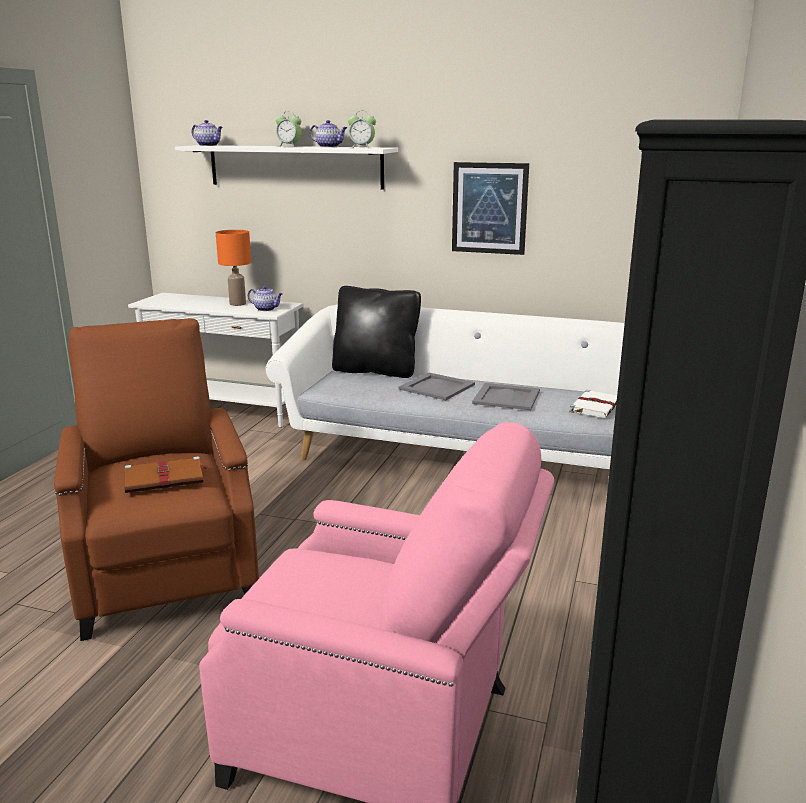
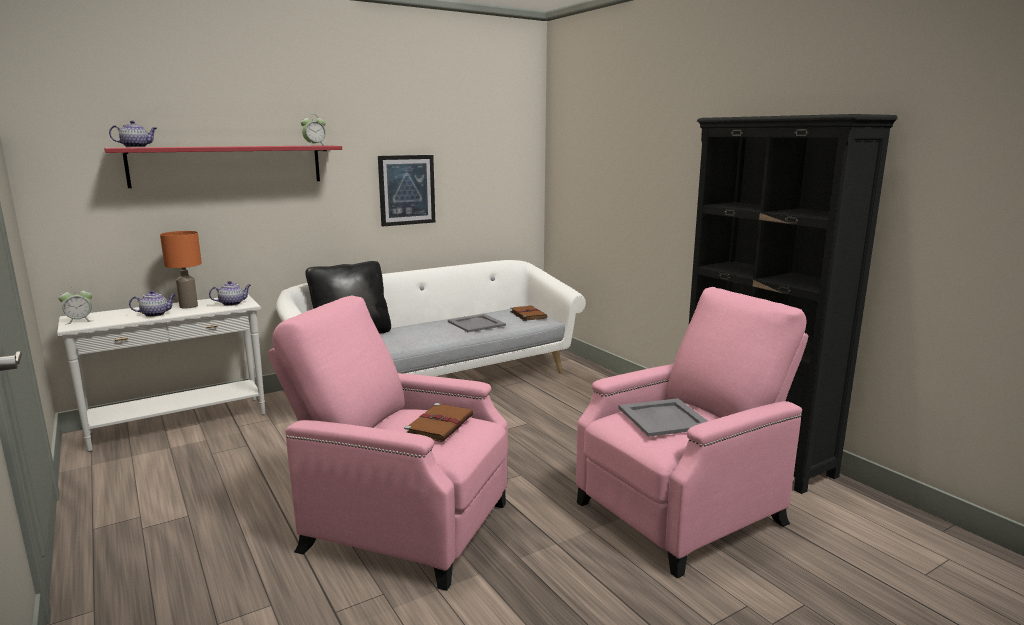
camera: 50 degrees left, 5 degrees down
(166, 569) = (400, 525): brown armchair -> pink armchair
(289, 146) = (230, 146): alarm clock -> alarm clock (79, 321)
(295, 166) = (228, 165): white shelf -> red shelf
(329, 147) = (275, 145): teapot -> teapot (155, 314)
(437, 387) = (423, 330): grey tray -> grey tray (664, 417)
(595, 406) = (527, 314): white book -> brown book

